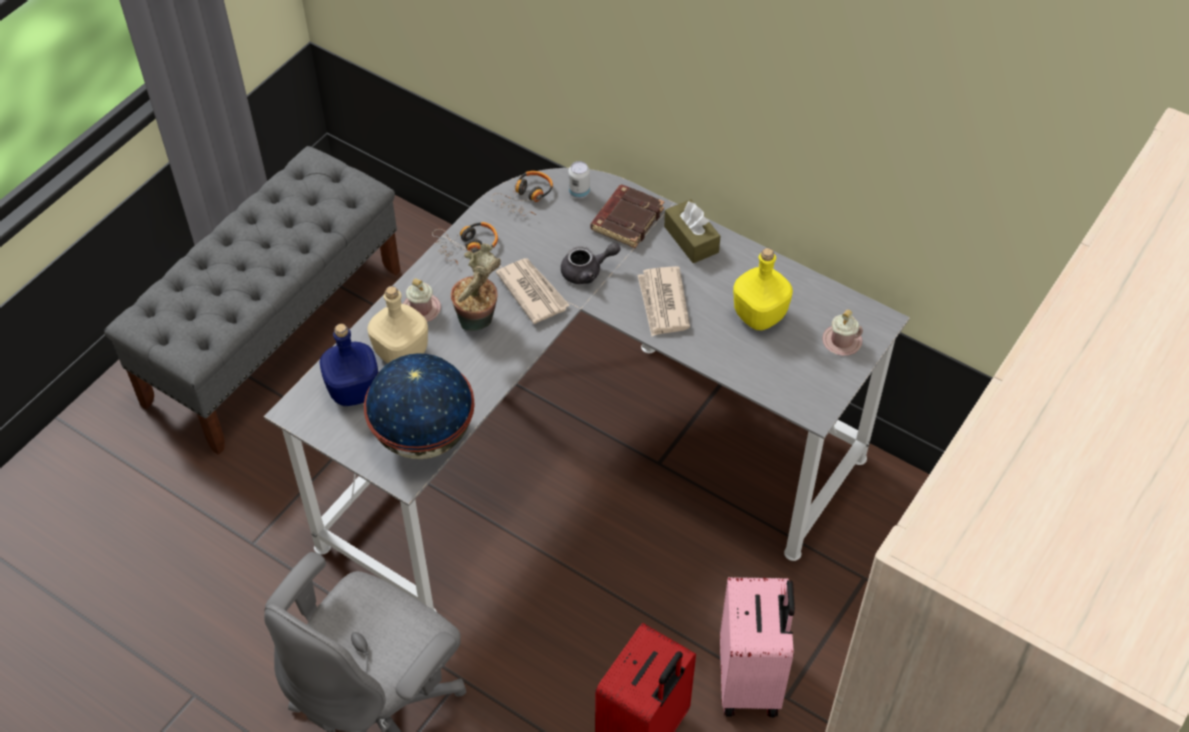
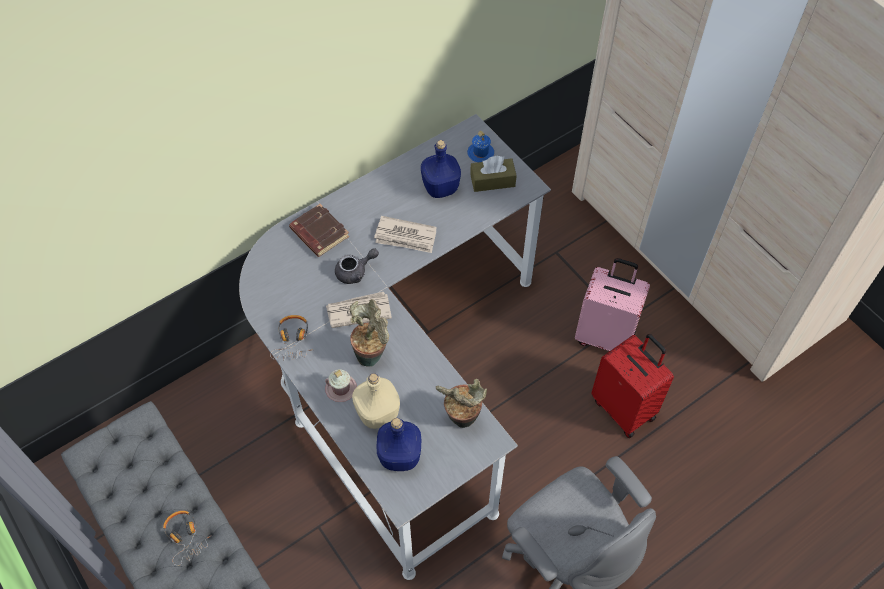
camera: 70 degrees left, 5 degrees up
(423, 436) = (461, 419): globe -> potted plant
(526, 198) = (265, 288): headphones -> headphones (186, 537)
(579, 192) = (277, 254): can -> none
(587, 271) = (355, 272): grey teapot -> grey teapot turned 60 degrees clockwise
(691, 239) = (356, 202): brown tissue box -> brown tissue box (492, 181)
(758, 315) = (440, 188): yellow bottle -> blue bottle
(841, 341) = (480, 153): pink mug -> blue mug

